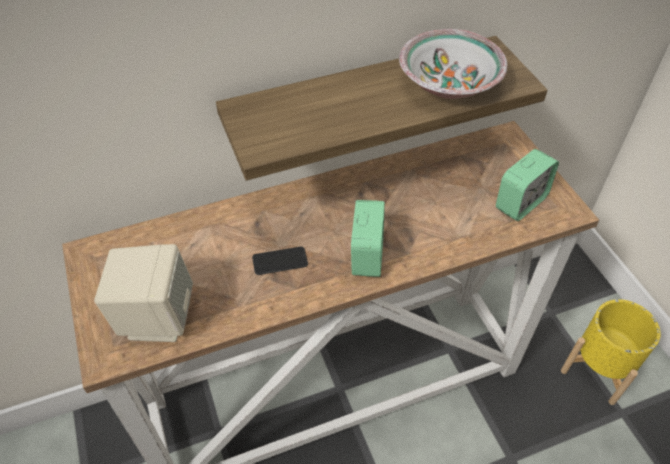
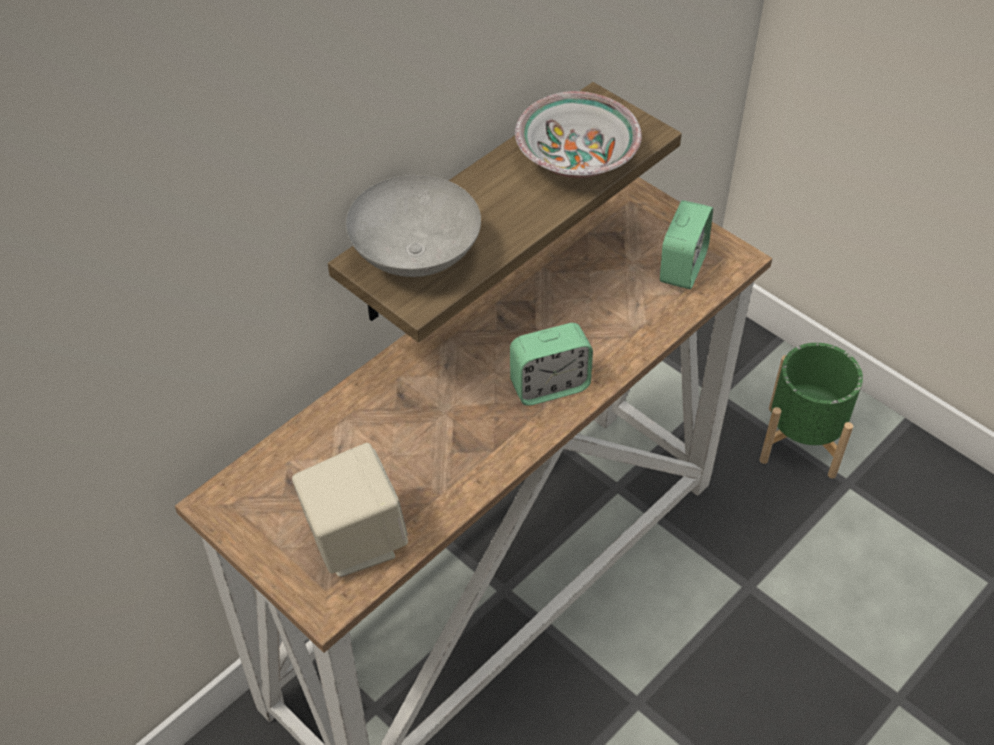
camera: 25 degrees left, 0 degrees up
(278, 116) = (413, 257): none -> grey bowl
(280, 261) = (455, 428): phone -> none
(367, 256) = (549, 386): alarm clock -> alarm clock turned 90 degrees clockwise
(599, 368) = (802, 441): yellow planter -> green planter

